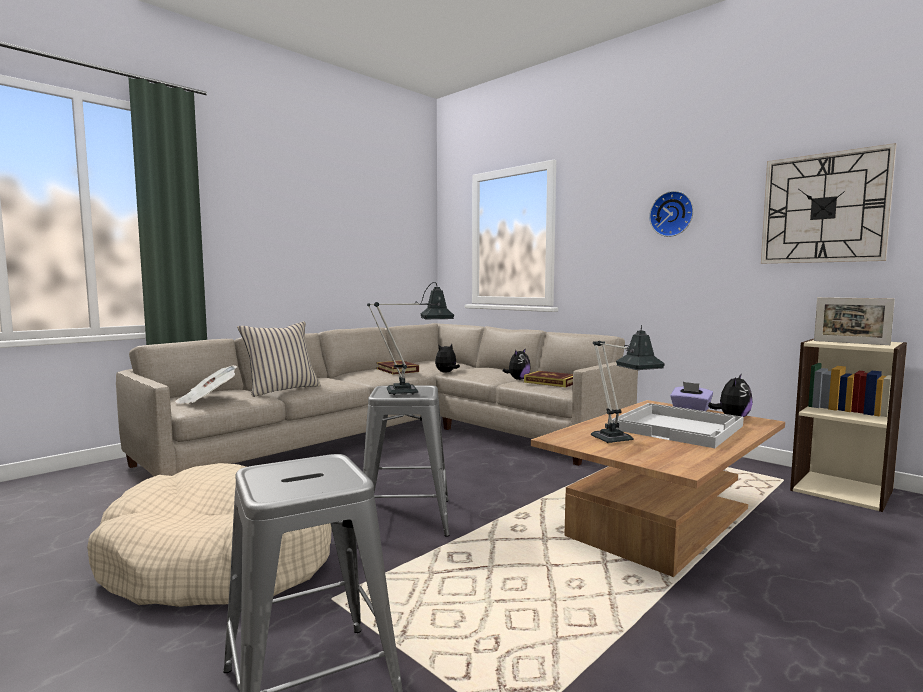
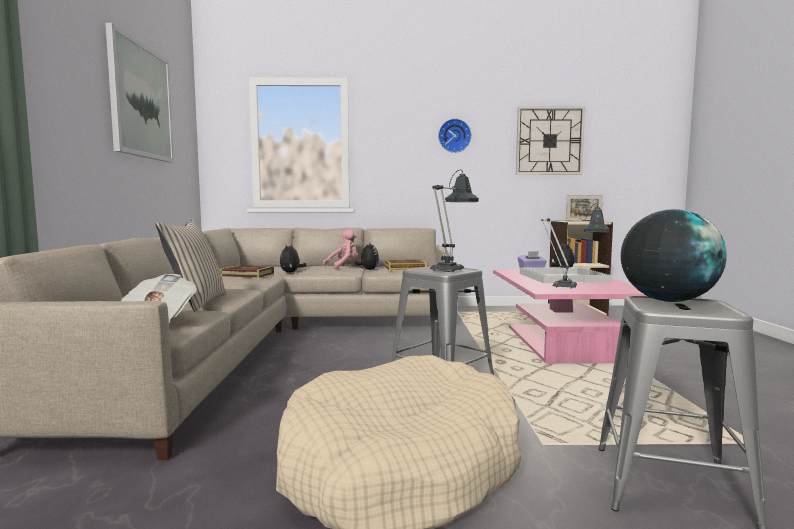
camera: 45 degrees left, 0 degrees up
(320, 468) = (668, 301): none -> globe
(350, 217) = (141, 101): none -> picture
(503, 372) = (343, 266): none -> pink plush toy
(661, 522) = (560, 343): brown coffee table -> pink coffee table

